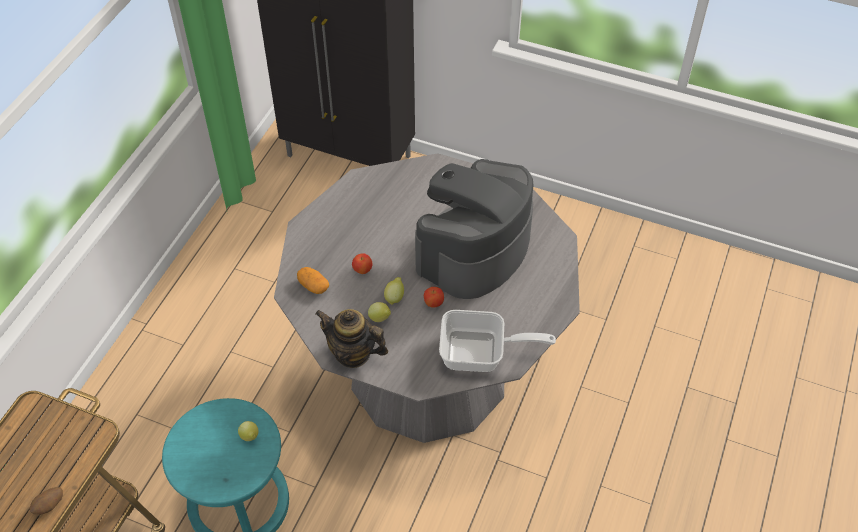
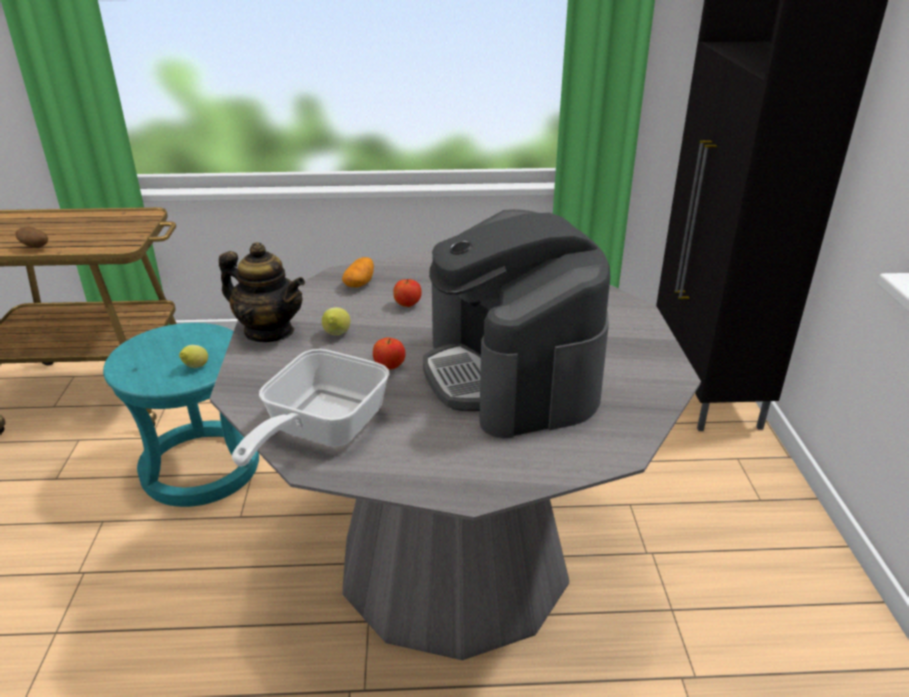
camera: 65 degrees right, 20 degrees down
(353, 353) = (269, 331): teapot -> teapot turned 120 degrees clockwise
(395, 297) = (379, 336): lemon -> none
(473, 251) = (511, 374): coffee machine -> coffee machine turned 120 degrees counterclockwise
(481, 354) = (318, 431): frying pan -> frying pan turned 45 degrees clockwise

